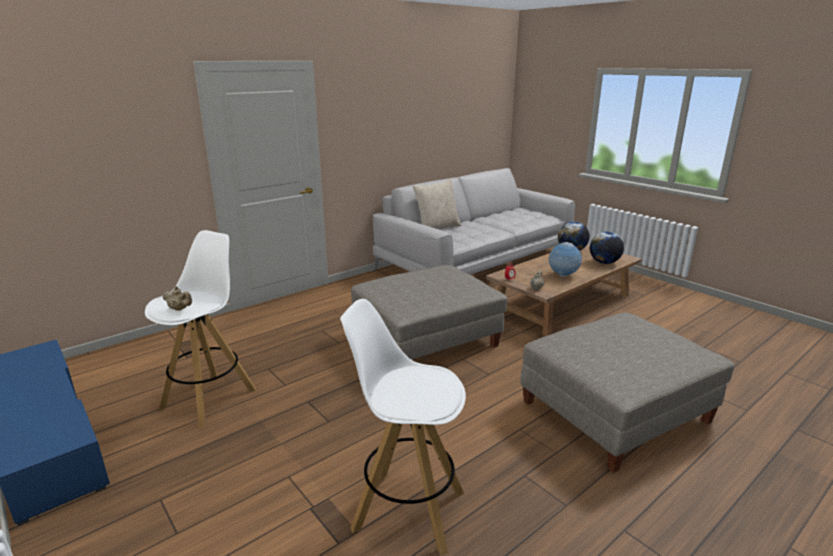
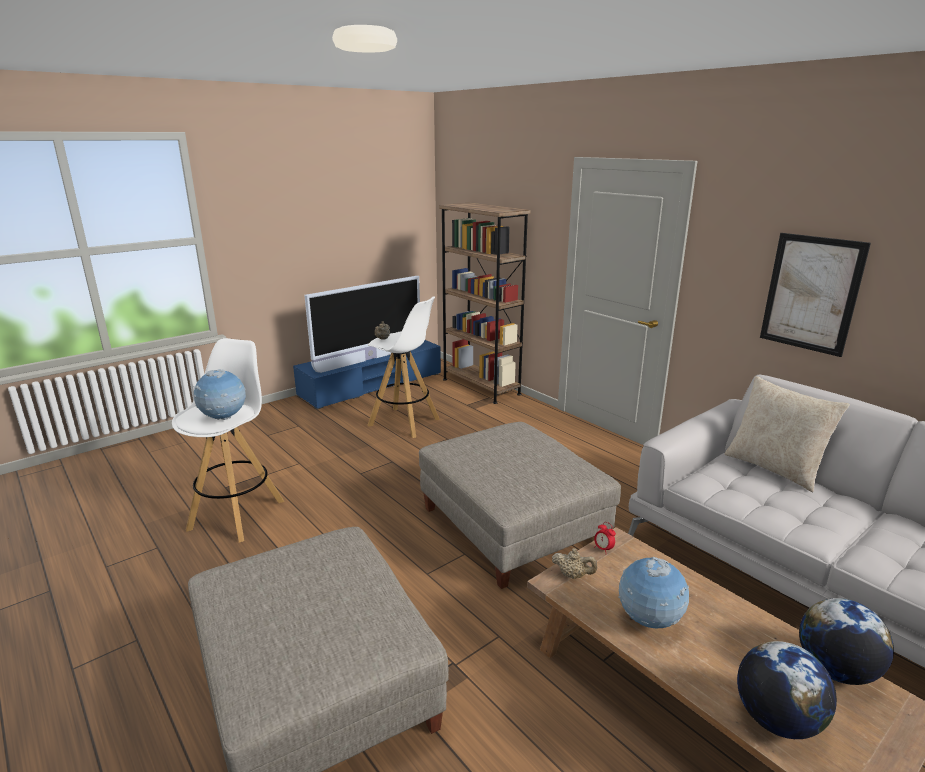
camera: 90 degrees right, 0 degrees up
(56, 393) = (370, 359): none -> television
(140, 348) = (481, 386): none -> brown bookcase
(392, 135) = (811, 293): none -> picture
(433, 378) = (224, 418): none -> globe

